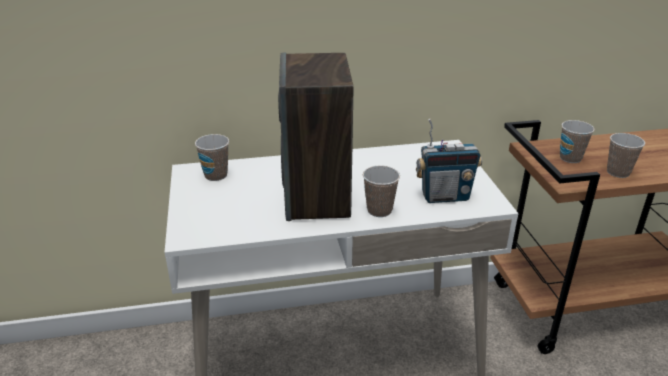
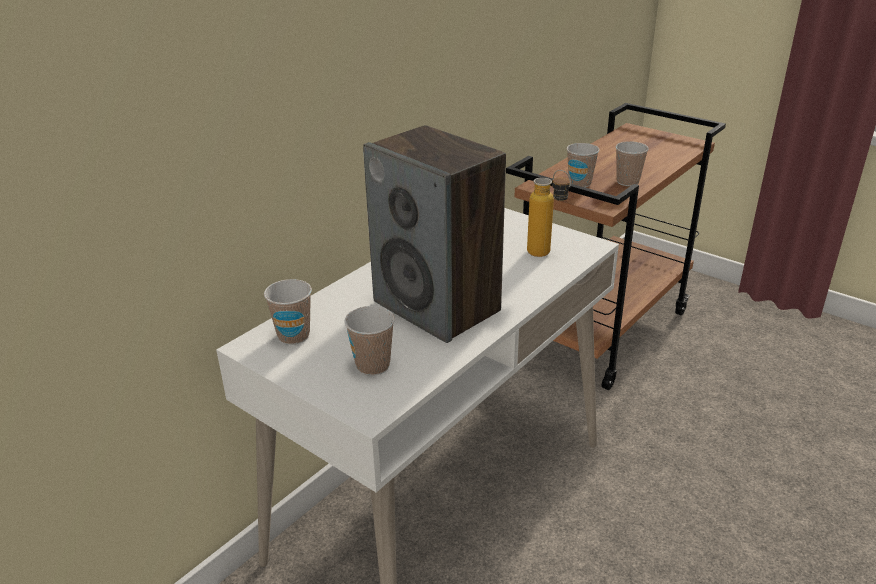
camera: 40 degrees left, 0 degrees up
(379, 210) = (513, 292): cup -> cup (373, 366)
(445, 196) = (546, 255): radio -> bottle

